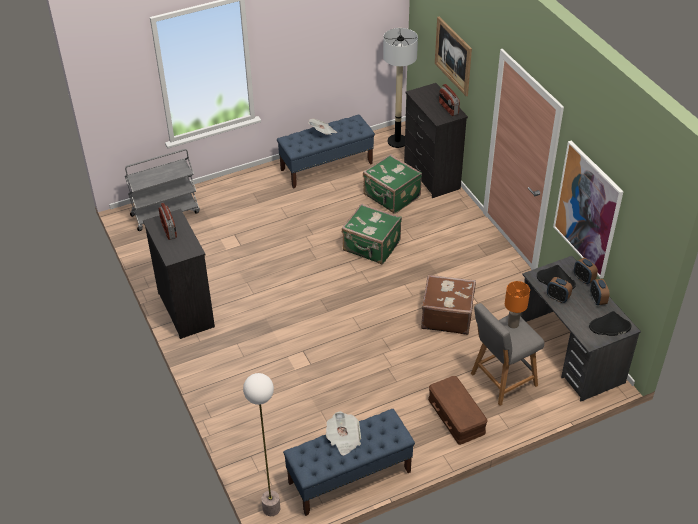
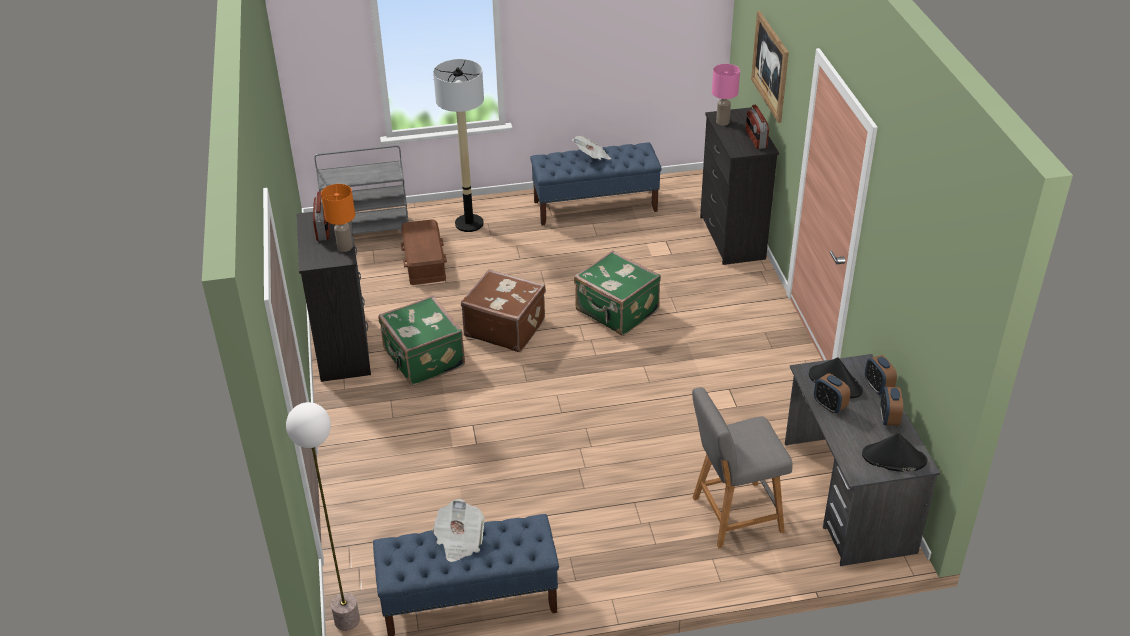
camera: 15 degrees right, 5 degrees down
(391, 196) = (667, 254): green suitcase -> green suitcase (423, 359)
(397, 141) = (701, 189): floor lamp -> floor lamp (469, 223)
(420, 98) = (722, 122): none -> pink table lamp
(446, 316) = (686, 416): brown suitcase -> brown suitcase (505, 327)
(457, 415) = (652, 550): brown storage box -> brown storage box (425, 261)
(513, 324) = (753, 431): orange table lamp -> orange table lamp (345, 247)
(587, 209) = (893, 283): picture -> none

